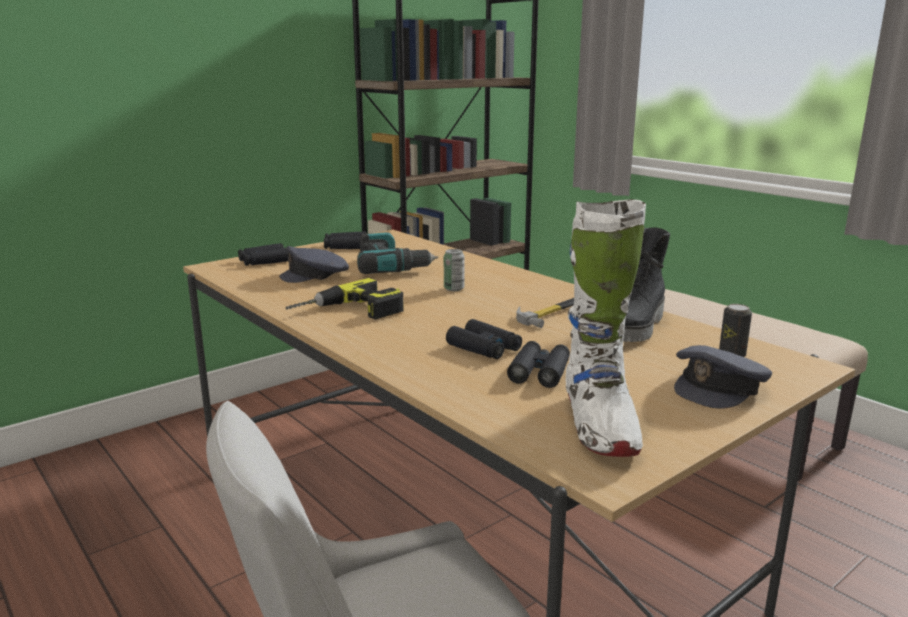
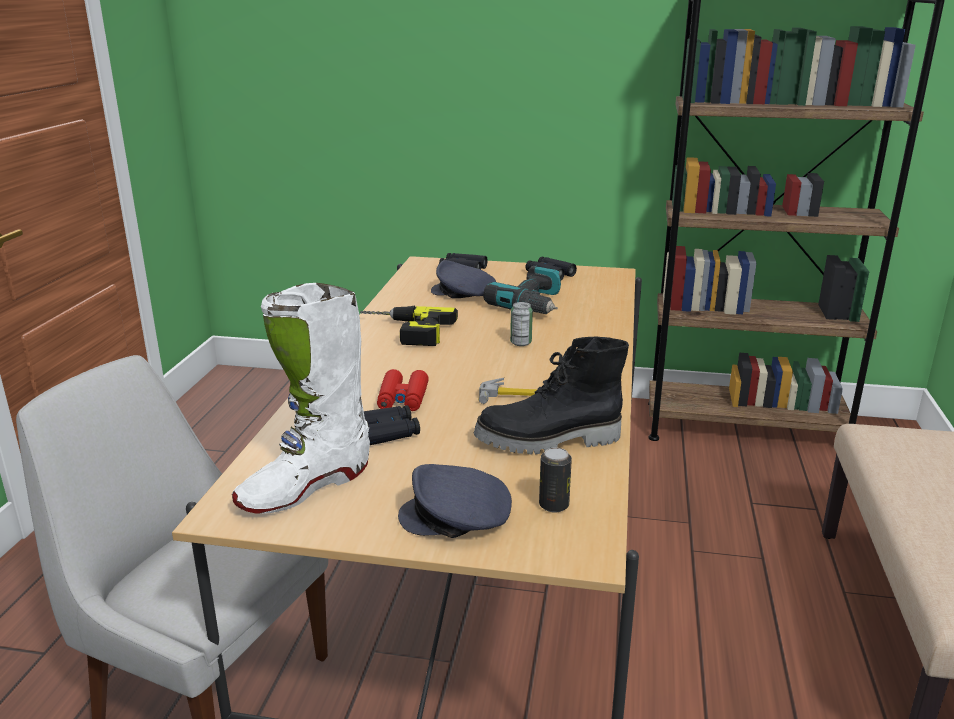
camera: 50 degrees right, 5 degrees up
(484, 348) = (403, 398): black binoculars -> red binoculars

